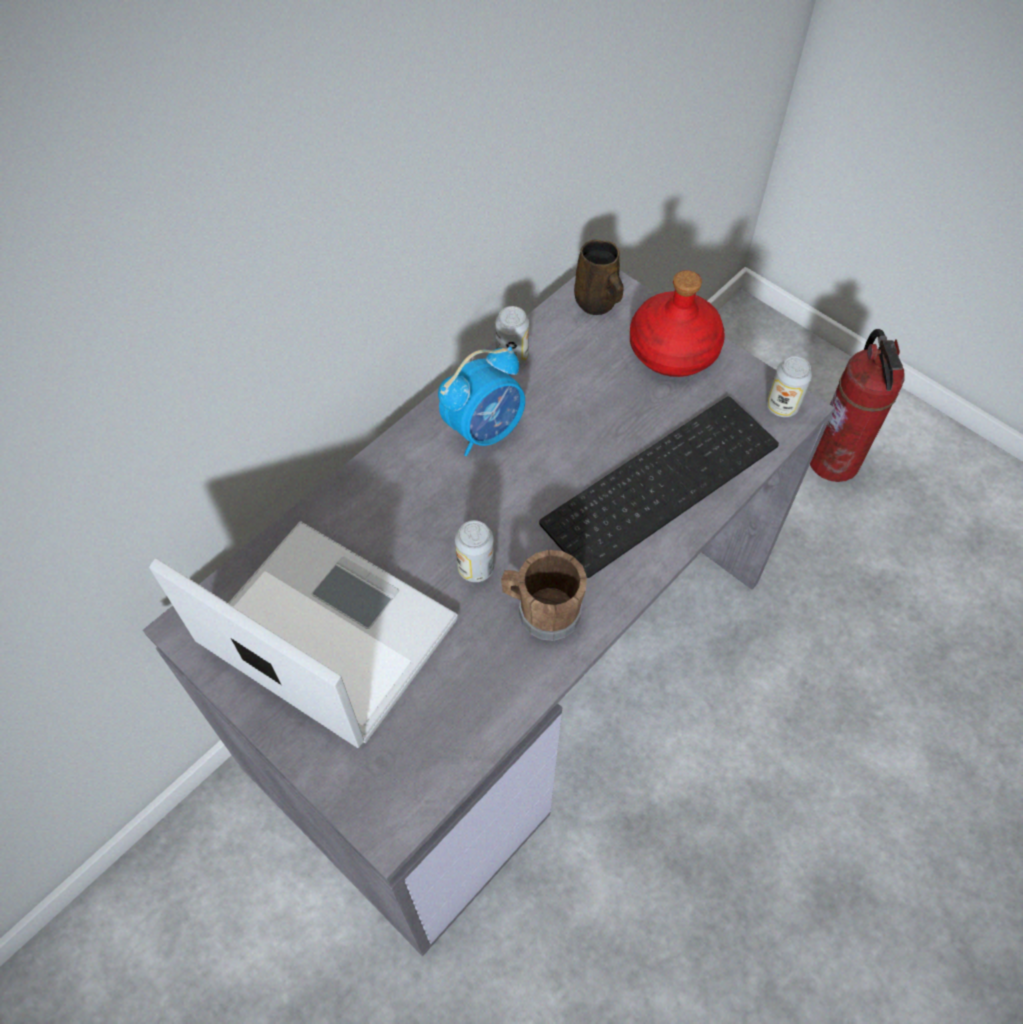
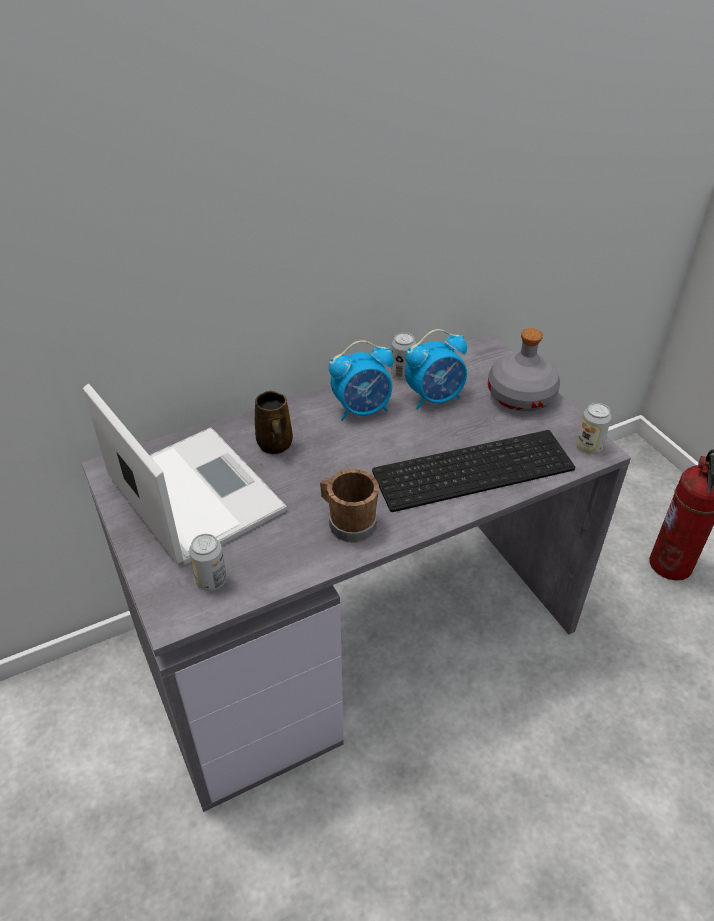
camera: 20 degrees right, 15 degrees down
(475, 568) = (314, 485): can -> can (211, 581)
(569, 384) = (435, 398): none -> alarm clock
(597, 303) = (478, 358): brown mug -> brown mug (275, 445)
(674, 350) = (521, 396): red bottle -> grey bottle

